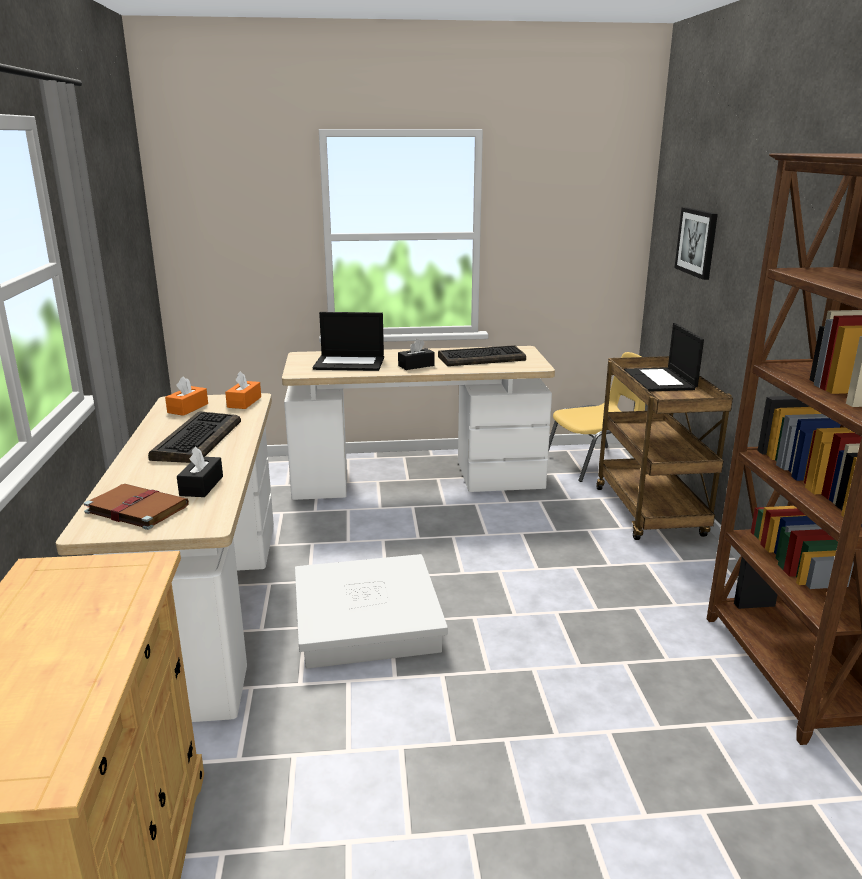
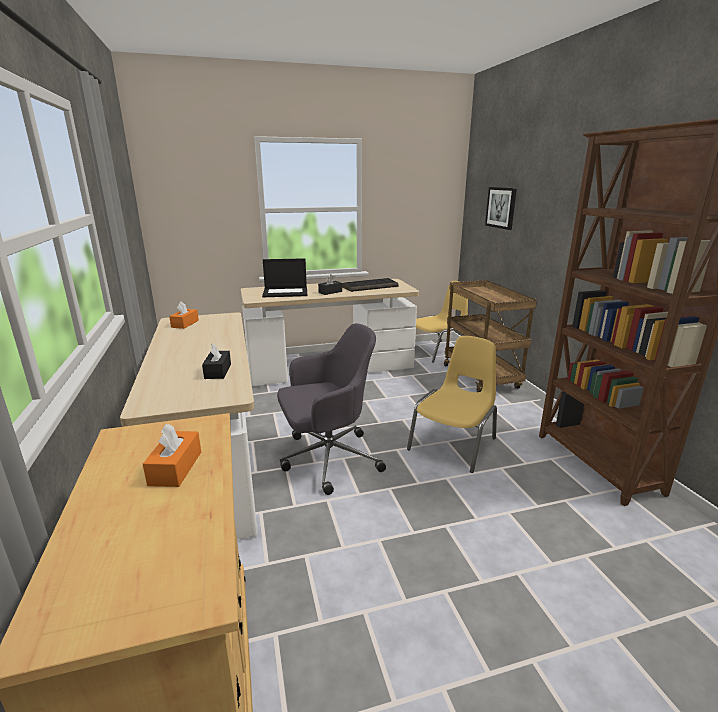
camera: 10 degrees left, 0 degrees up
(135, 509) = (174, 390): brown book -> none
(197, 439) = (201, 342): keyboard -> none
(244, 402) = (224, 318): orange tissue box -> orange tissue box (175, 468)
(367, 621) = (327, 459): white storage box -> grey office chair
(565, 617) = (454, 444): none -> yellow chair
(660, 380) = (485, 294): laptop -> none

